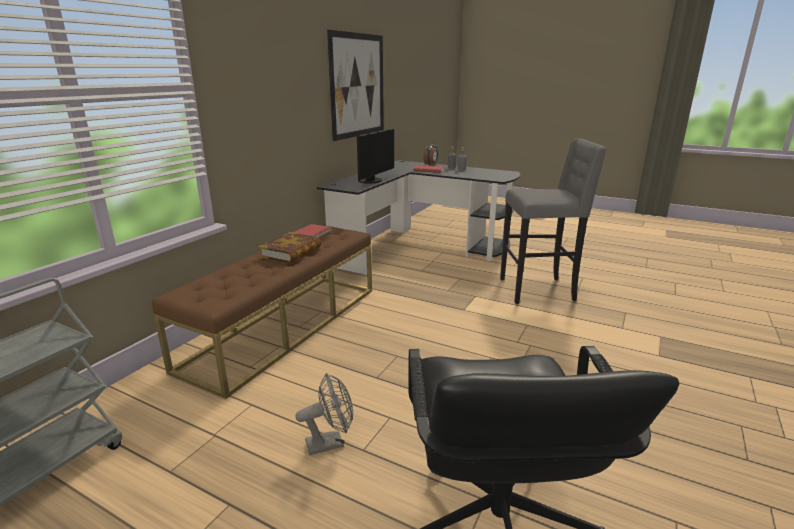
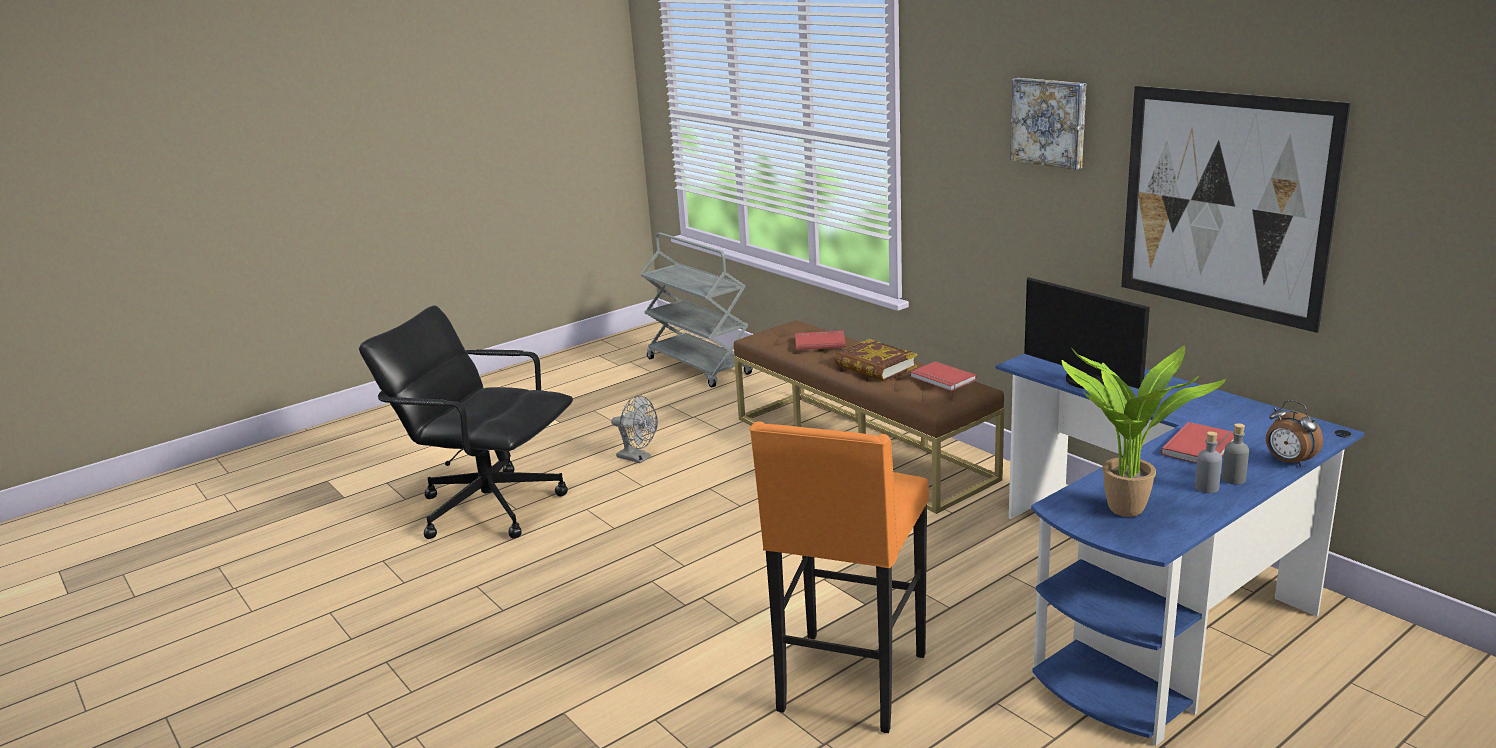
camera: 115 degrees right, 0 degrees up
(234, 275) = (819, 342): none -> red book
(294, 54) = (1050, 122): none -> picture
(330, 442) = (638, 458): grey fan -> grey fan turned 60 degrees counterclockwise
(418, 247) = (1152, 598): black desk -> blue desk
(492, 174) = (1127, 513): none -> potted plant
(538, 290) = (849, 684): grey stool -> orange stool

